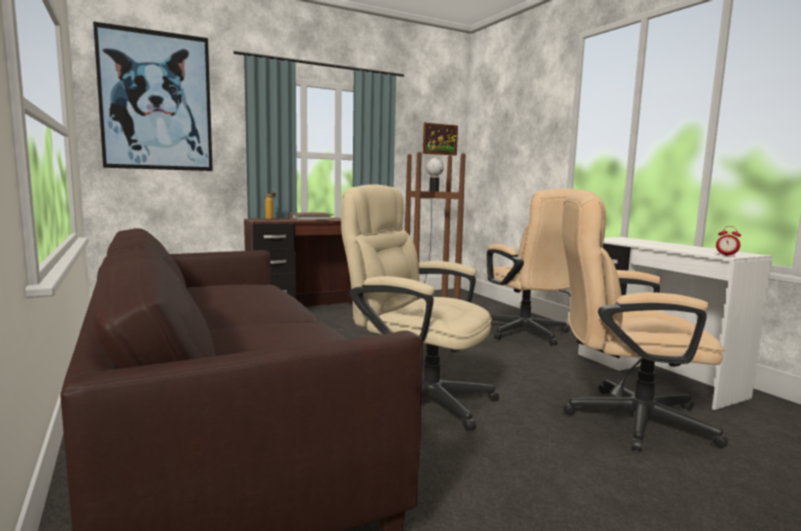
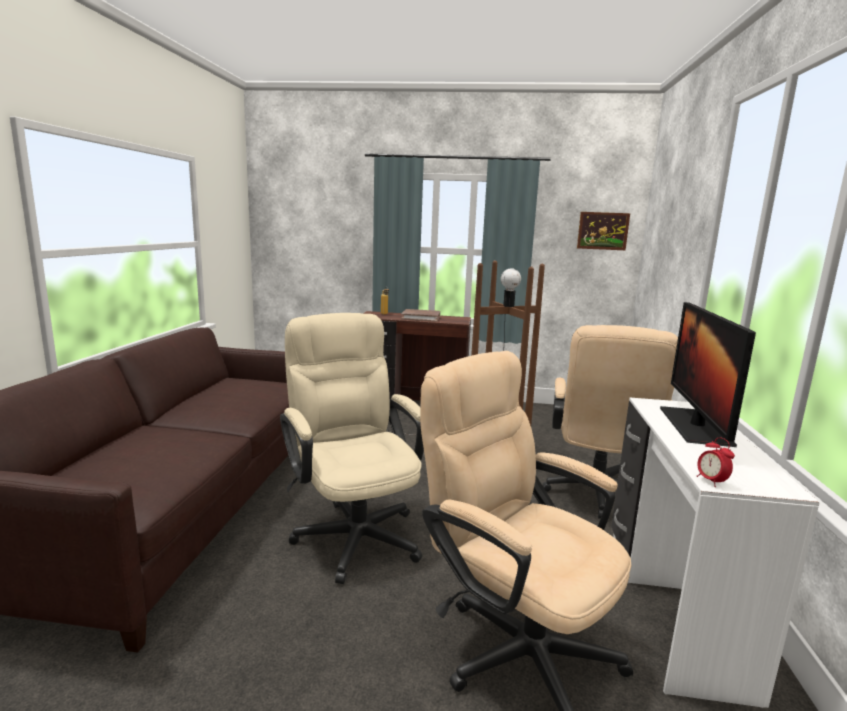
camera: 35 degrees right, 5 degrees up
(156, 101) = (305, 204): picture -> none
(651, 243) = (694, 426): none -> monitor

